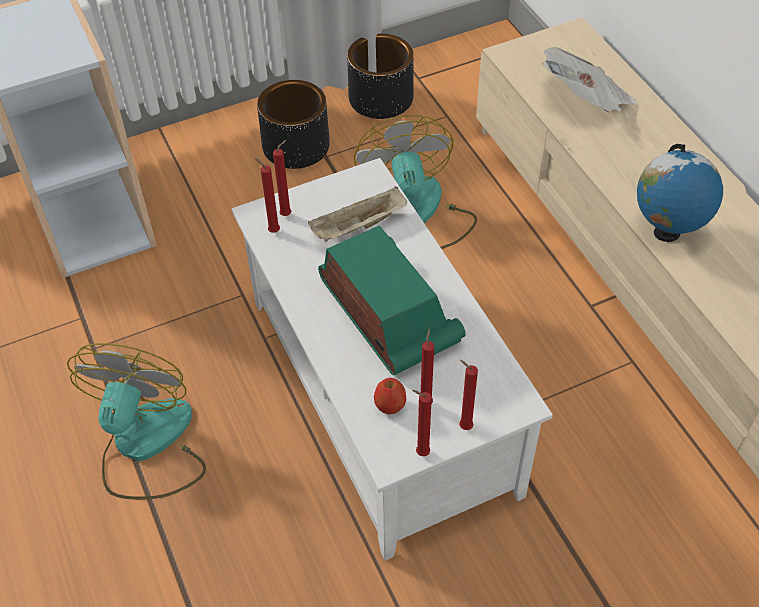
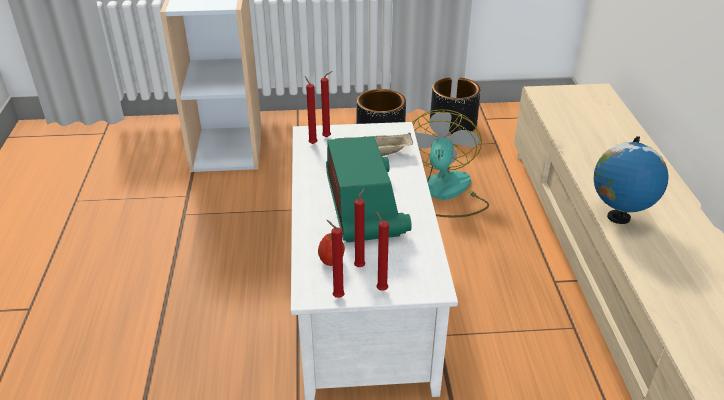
camera: 20 degrees right, 15 degrees down
(146, 446) = (181, 279): fan -> none
(586, 101) = (588, 128): newspaper -> none

